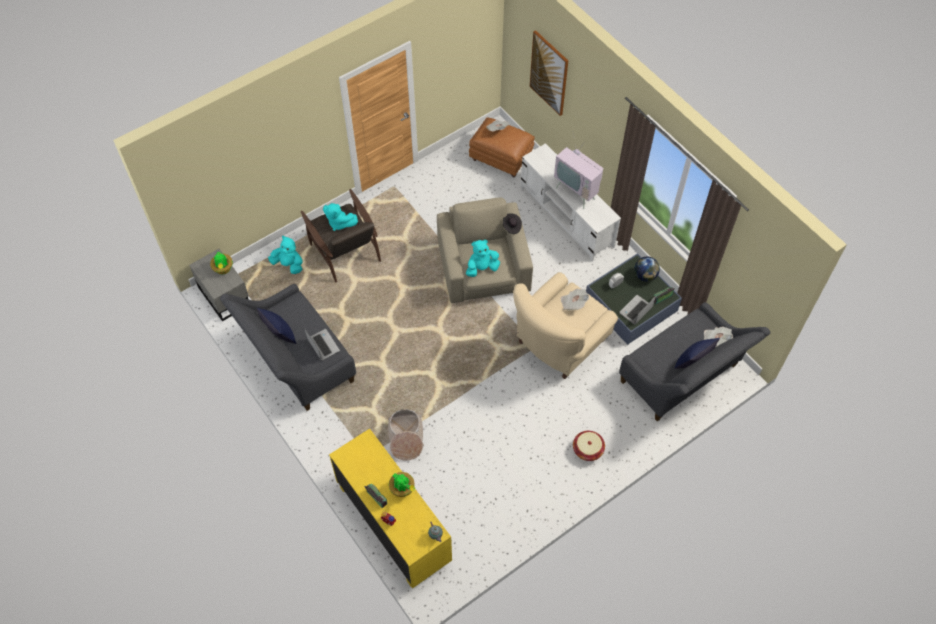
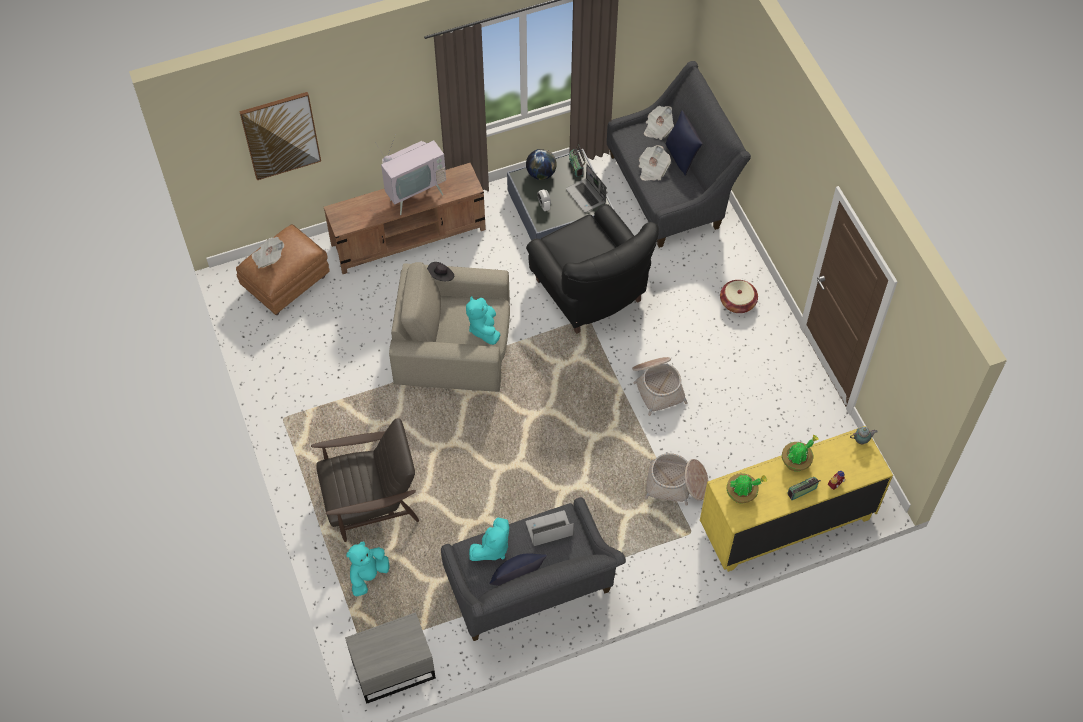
camera: 75 degrees left, 0 degrees up
(223, 269) = (384, 636): potted plant -> potted plant (742, 494)
(339, 223) = (351, 478): turquoise plush toy -> turquoise plush toy (492, 548)
(489, 407) = (657, 386): none -> basket
(559, 343) = (591, 293): beige armchair -> black armchair
(567, 217) = (409, 237): white tv stand -> brown tv stand
(573, 303) = (572, 244): newspaper -> newspaper (652, 169)

